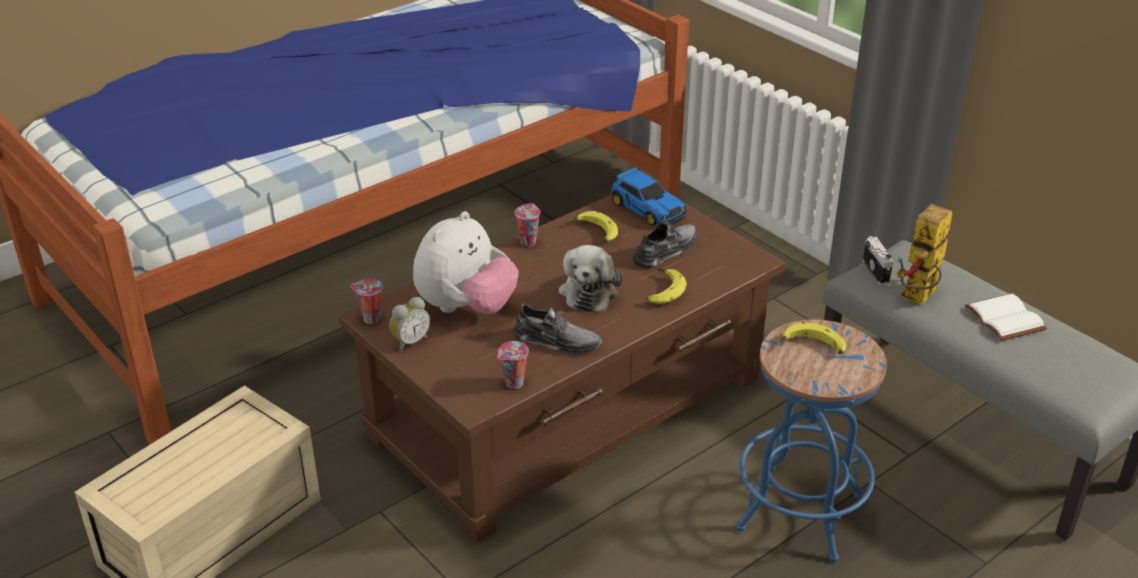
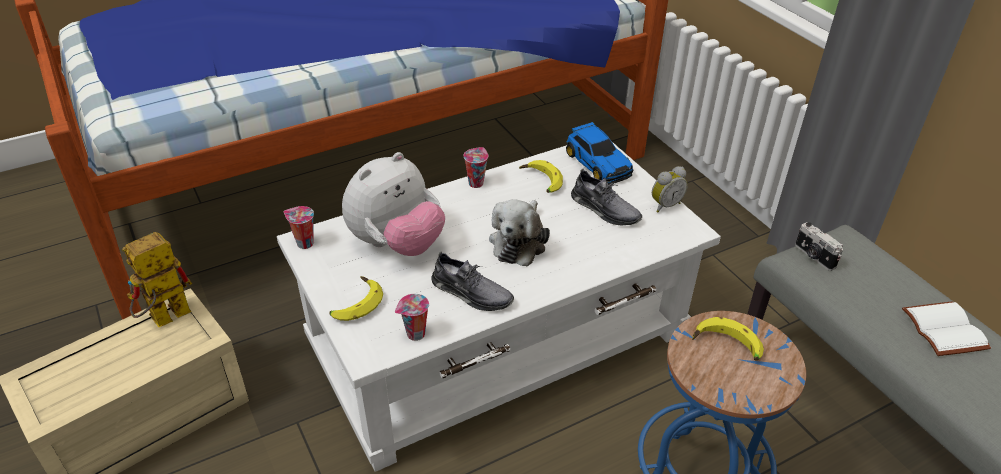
camera: 10 degrees right, 5 degrees up
(410, 342) = (331, 273): alarm clock -> alarm clock (664, 205)
(570, 407) = (499, 339): brown coffee table -> white coffee table
(661, 291) = (589, 251): banana -> banana (355, 304)
(666, 251) = (604, 209): grey shoe -> grey shoe turned 75 degrees clockwise
(877, 271) = (814, 256): camera -> camera turned 150 degrees clockwise
(918, 299) = (852, 293): toy robot -> toy robot (163, 320)

